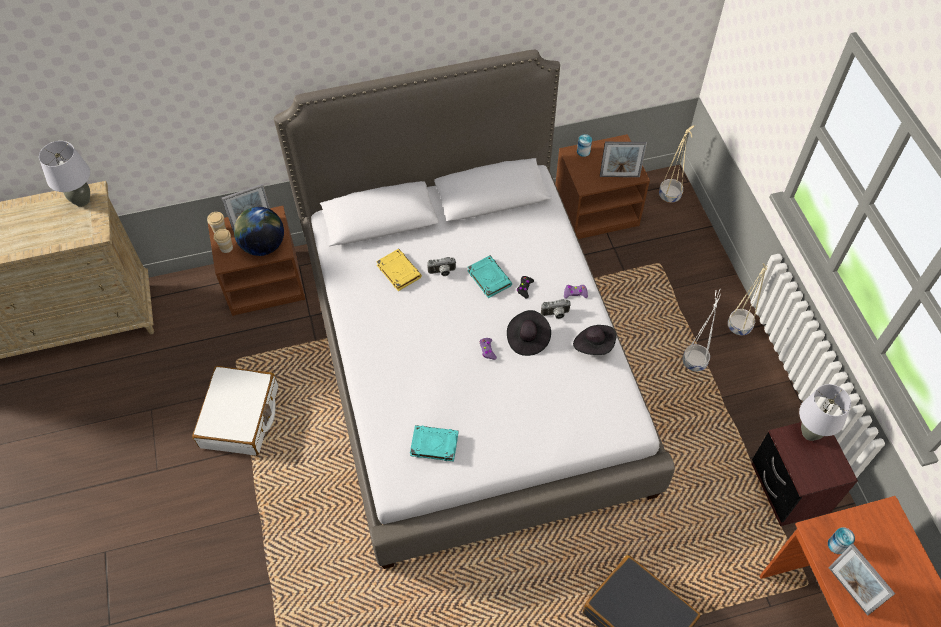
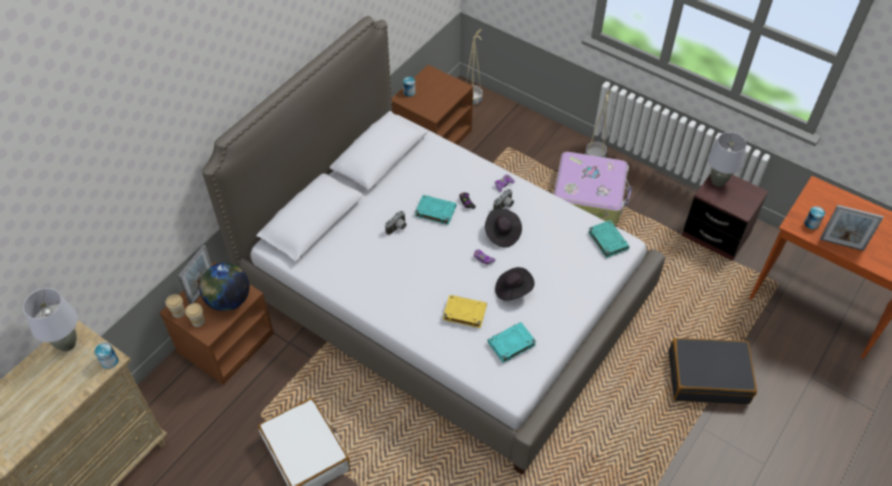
camera: 40 degrees left, 5 degrees down
(95, 234) = (109, 361): none -> can
(398, 271) = (364, 247): yellow book -> yellow book (464, 313)
(594, 345) = (549, 209): black hat -> black hat (513, 290)
(619, 176) = (450, 94): picture frame -> none
(620, 413) = (607, 240): none -> turquoise book
(694, 361) = (589, 196): white planter -> suitcase

